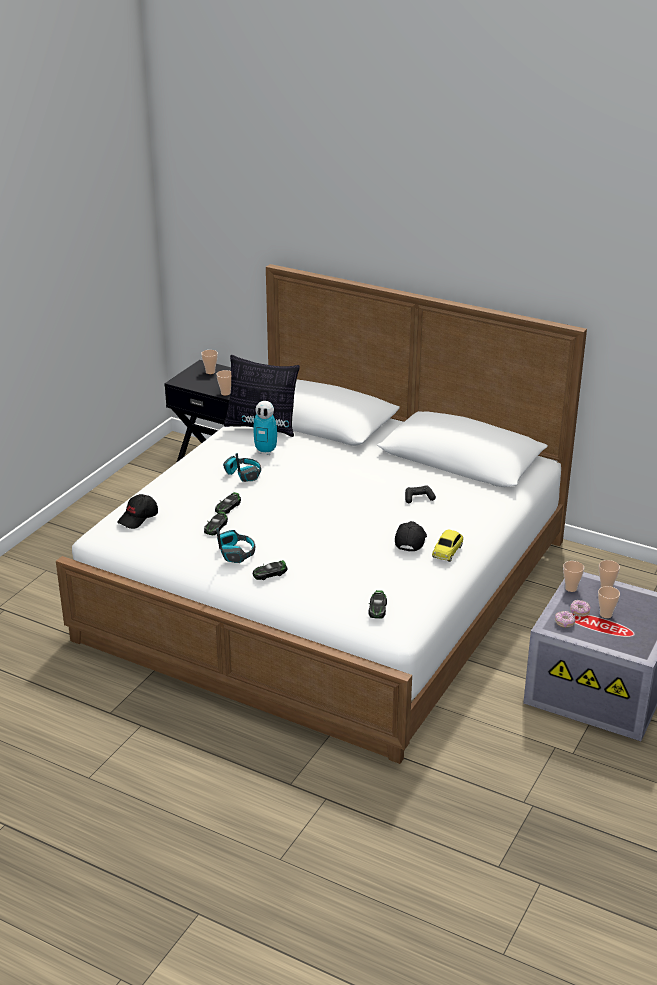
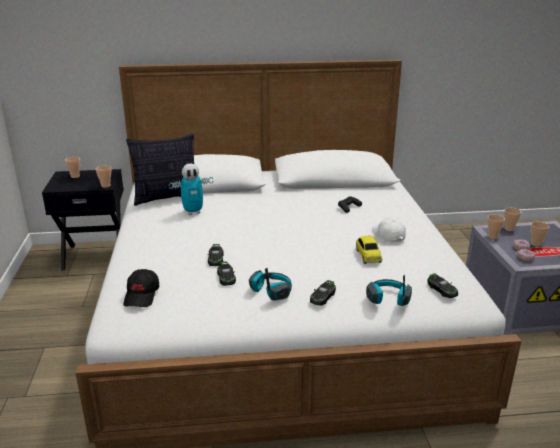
camera: 35 degrees left, 5 degrees down
(243, 474) = (196, 232): headphones -> headphones (388, 299)
(410, 541) = (387, 235): black cap -> white cap
(447, 551) = (420, 233): toy car -> toy car (368, 255)

